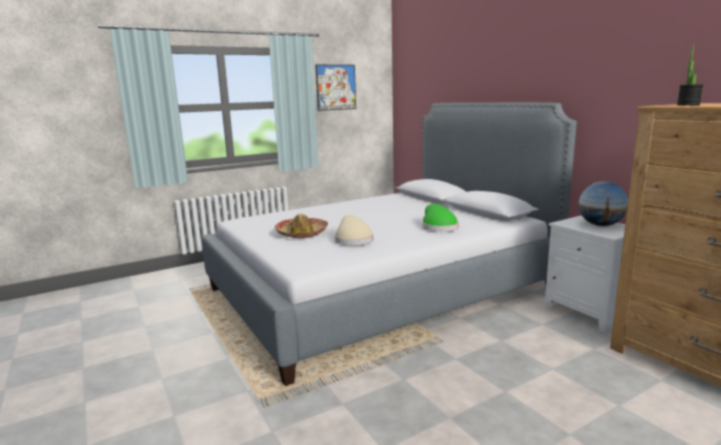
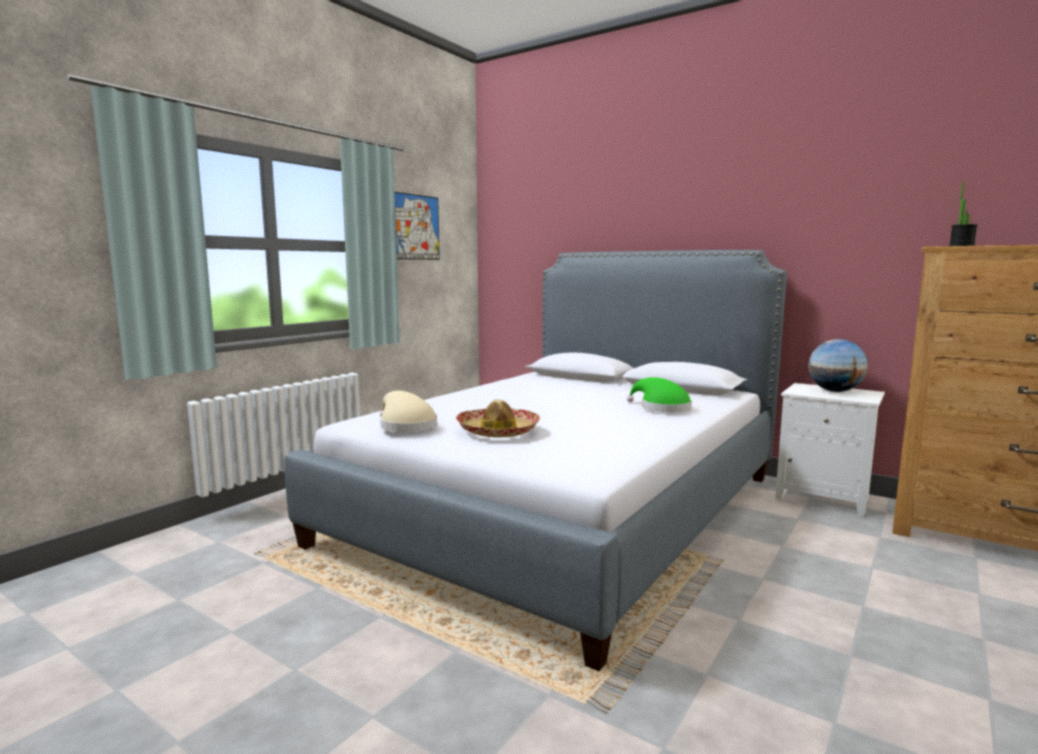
camera: 25 degrees left, 5 degrees down
(352, 240) = (586, 432): beige hat -> beige hat (405, 426)

